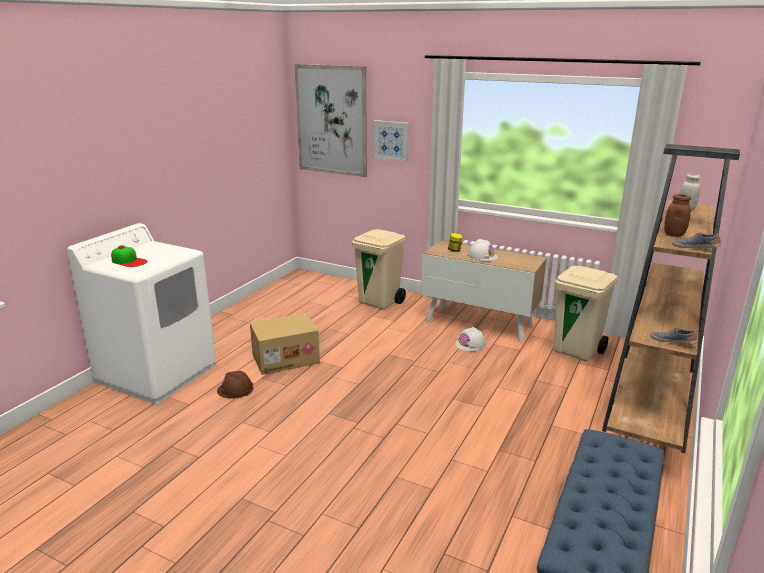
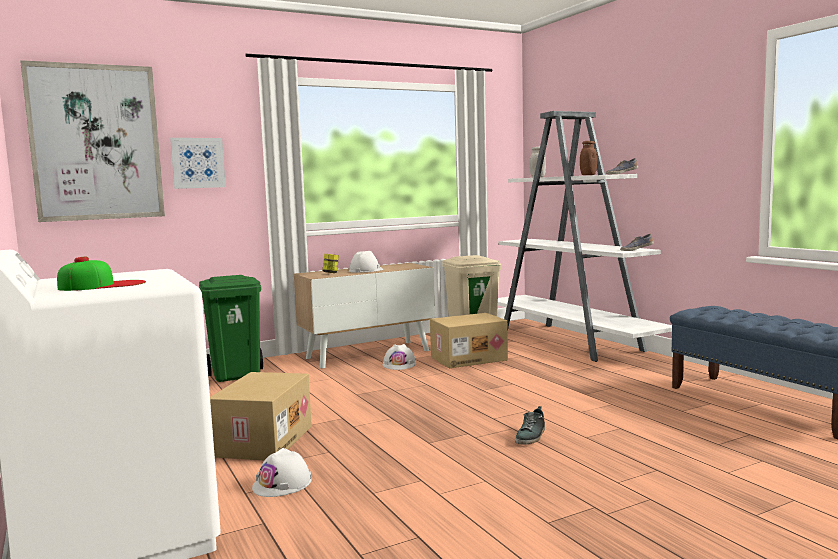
camera: 55 degrees left, 15 degrees down
(235, 389) = (282, 483): brown hard hat -> white hard hat
(376, 451) = (531, 436): none -> shoe
(380, 302) = (236, 375): beige trash can -> green trash can
(524, 366) = (468, 358): none -> cardboard box
(651, 399) = (571, 342): brown bookcase -> white bookcase

